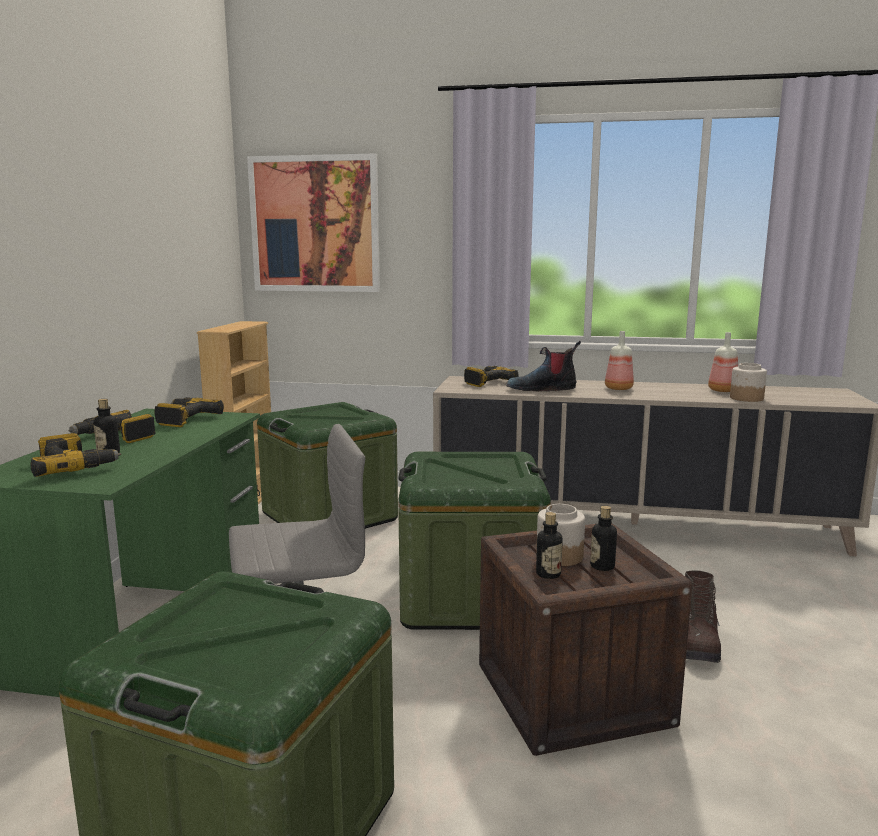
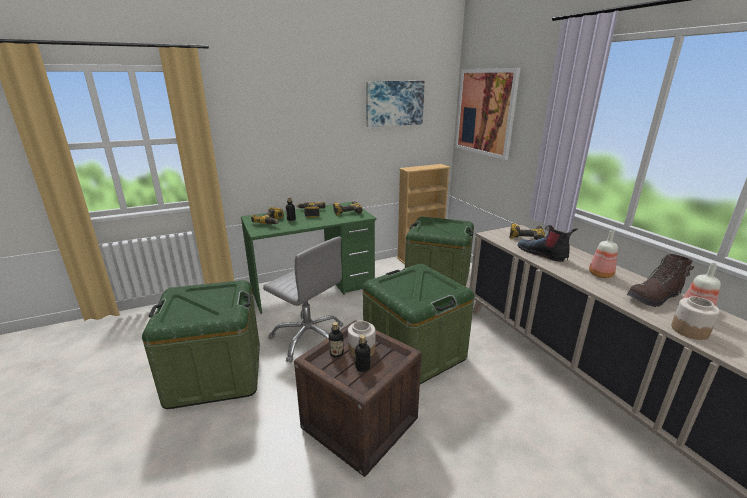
camera: 55 degrees right, 10 degrees up
(173, 206) = (394, 103): none -> picture
(698, 644) = (463, 461): brown boot -> brown boot (654, 298)

